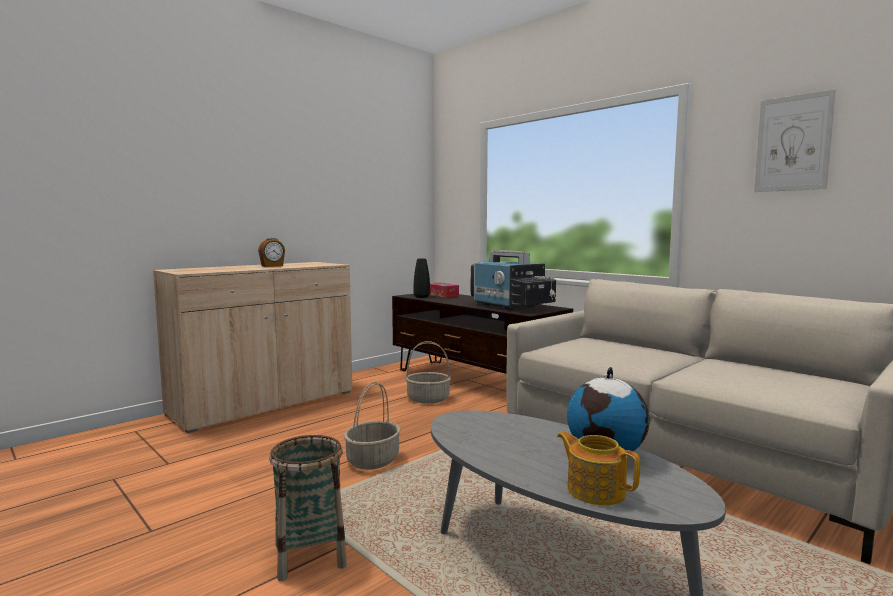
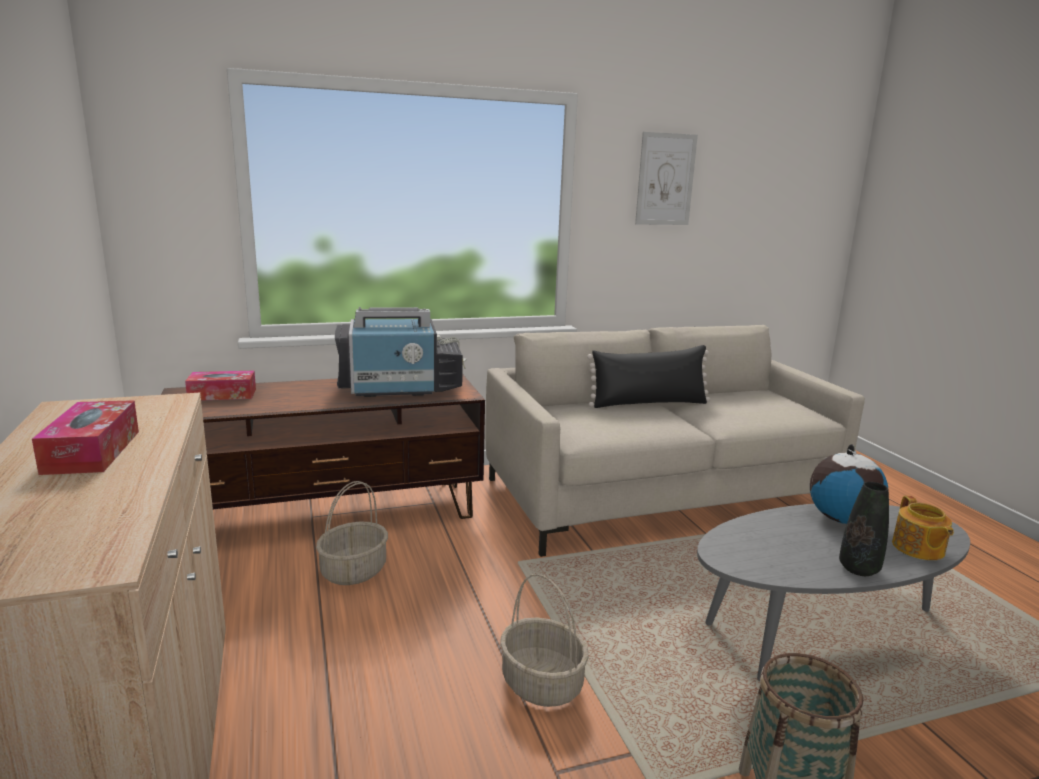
camera: 65 degrees left, 10 degrees up
(272, 266) = (92, 451): alarm clock -> tissue box
(421, 297) = (213, 409): black vase -> black vase (858, 569)
(595, 490) = (918, 549): teapot -> teapot turned 75 degrees counterclockwise
(671, 354) = (649, 403): none -> black pillow

